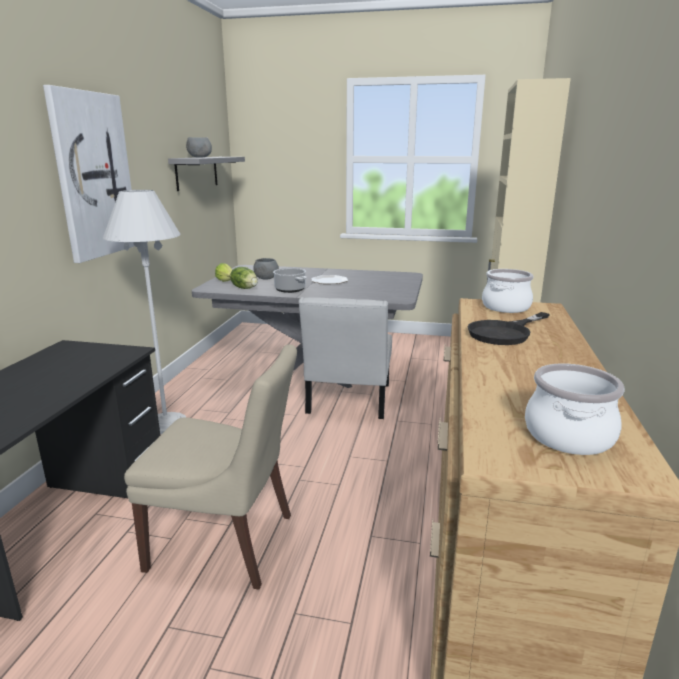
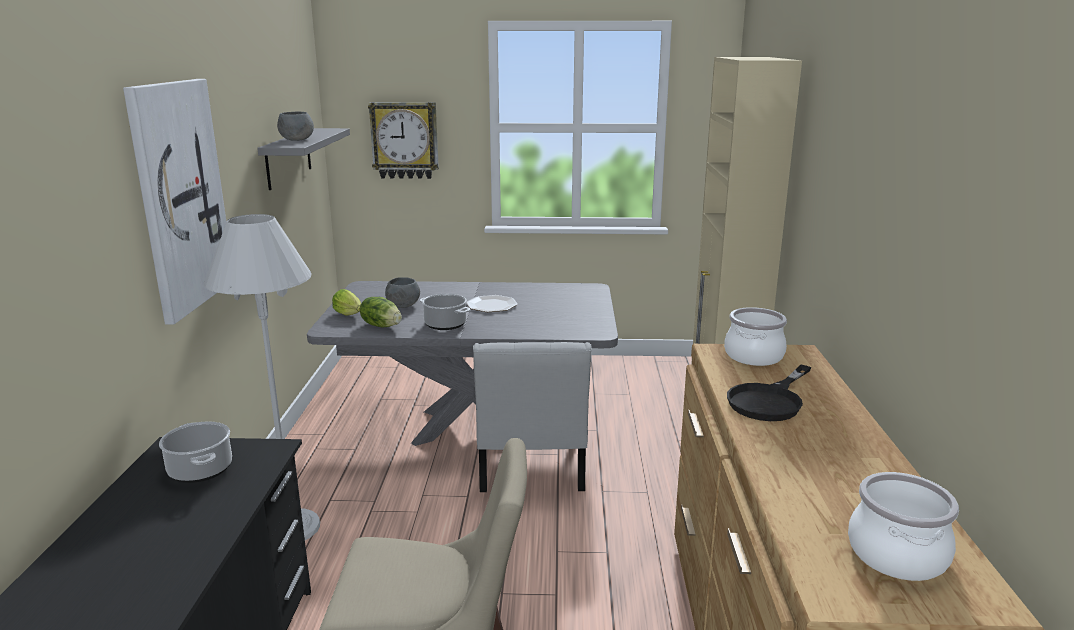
camera: 10 degrees left, 0 degrees up
(76, 359) = (200, 469): none -> cooking pot
(286, 168) = (405, 140): none -> wall clock

